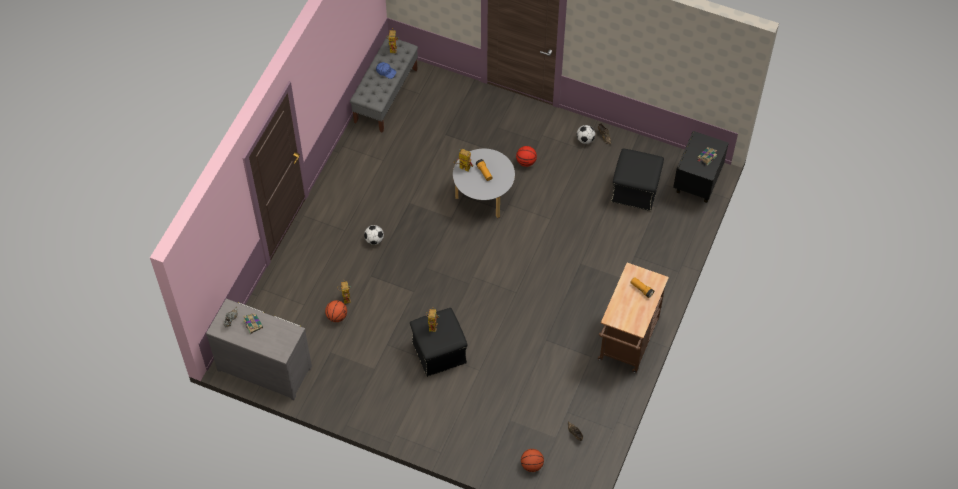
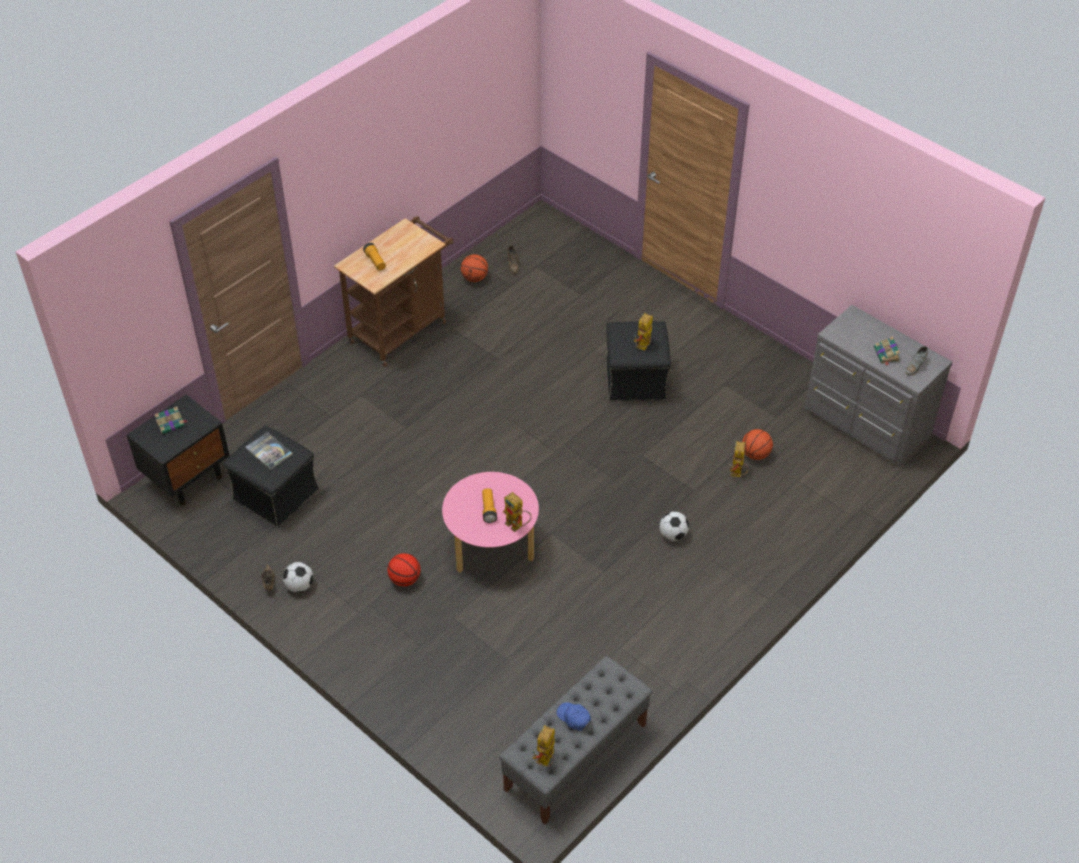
camera: 160 degrees left, 10 degrees down
(483, 197) = (492, 548): grey coffee table -> pink coffee table
(532, 465) = (575, 251): basketball -> basketball (475, 278)
(639, 169) = (269, 451): none -> book

